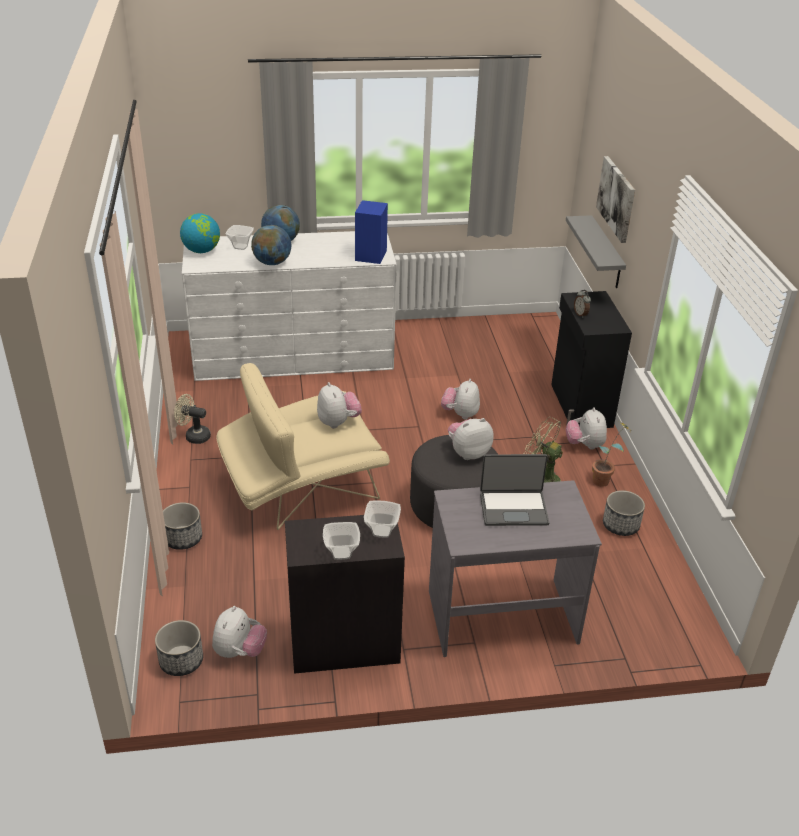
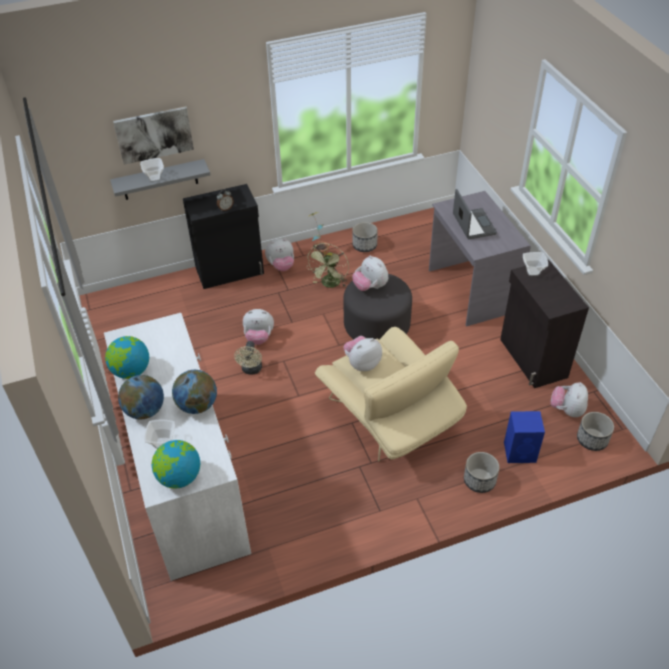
camera: 100 degrees left, 10 degrees up
(194, 436) = (344, 520): beige fan -> beige fan (251, 370)
(239, 651) = (567, 410): plush toy -> plush toy turned 75 degrees counterclockwise
(330, 238) = (131, 371): none -> globe
(341, 553) = (562, 286): bowl -> bowl (154, 178)
(370, 256) = (168, 332): blue speaker -> blue speaker (520, 452)

